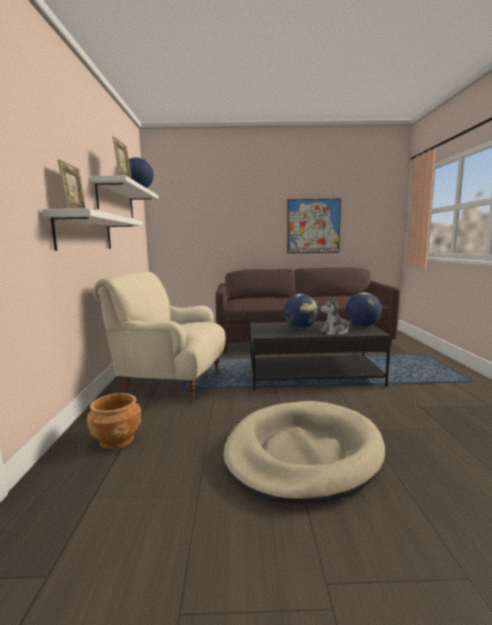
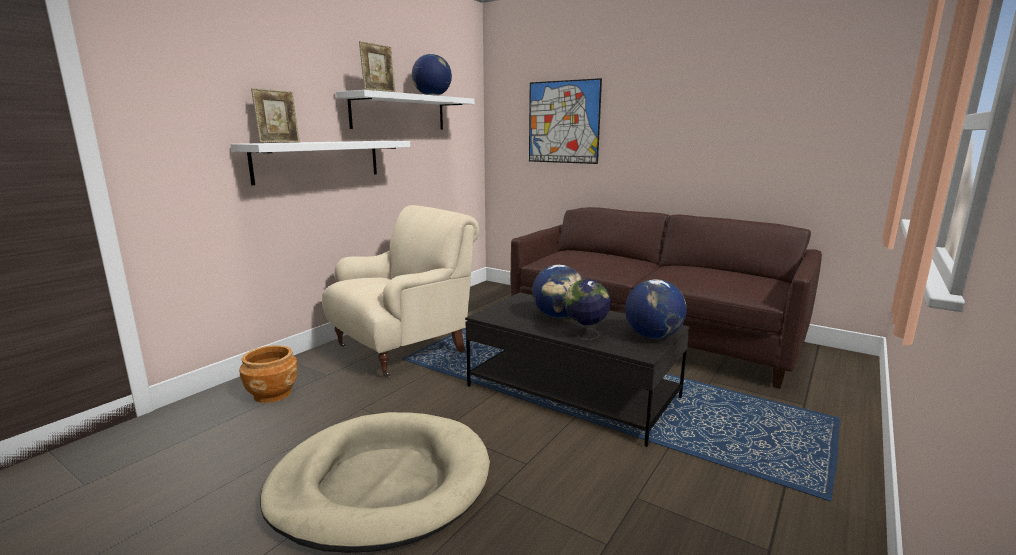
camera: 35 degrees right, 5 degrees up
(170, 383) = (404, 348): beige armchair -> beige armchair turned 90 degrees clockwise
(313, 226) = (719, 142): picture -> picture (563, 122)
(335, 332) = (585, 335): plush toy -> globe

